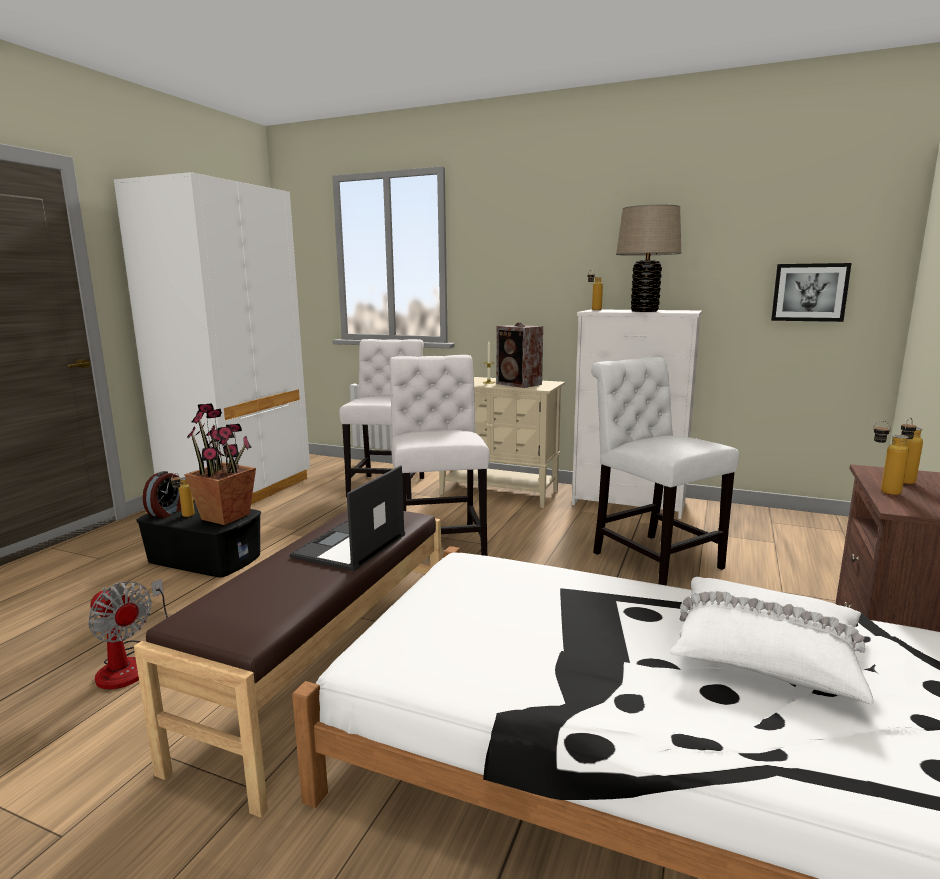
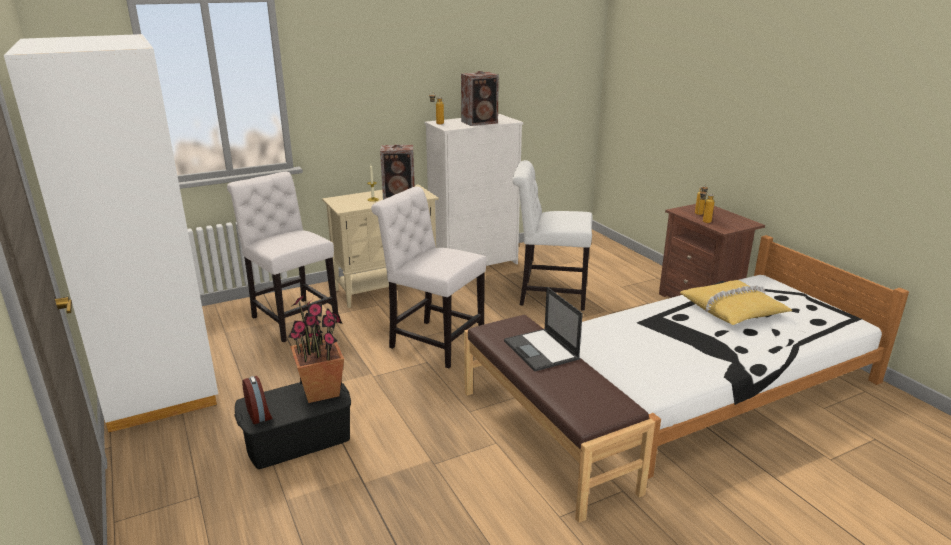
camera: 50 degrees left, 10 degrees up
(130, 663) = (435, 510): fan -> none
(185, 517) = (286, 409): bottle -> none
(644, 311) = (480, 122): beige table lamp -> speaker
(765, 651) = (733, 310): white pillow -> yellow pillow
(809, 292) = (555, 94): picture -> none

